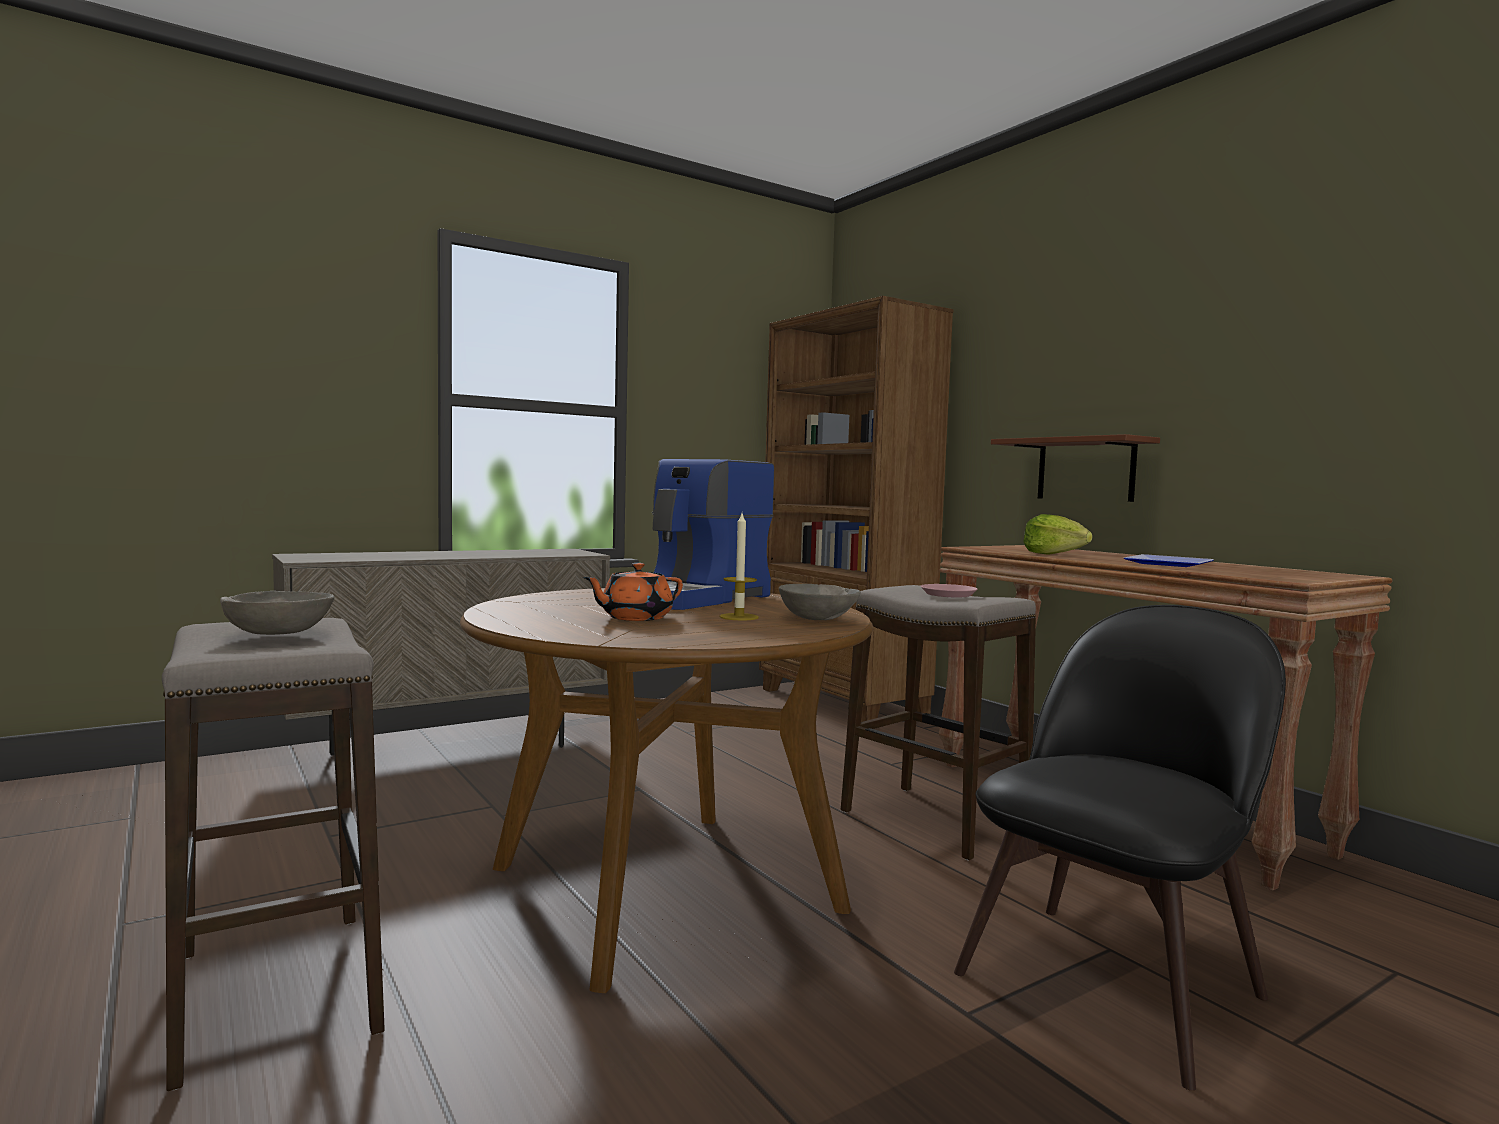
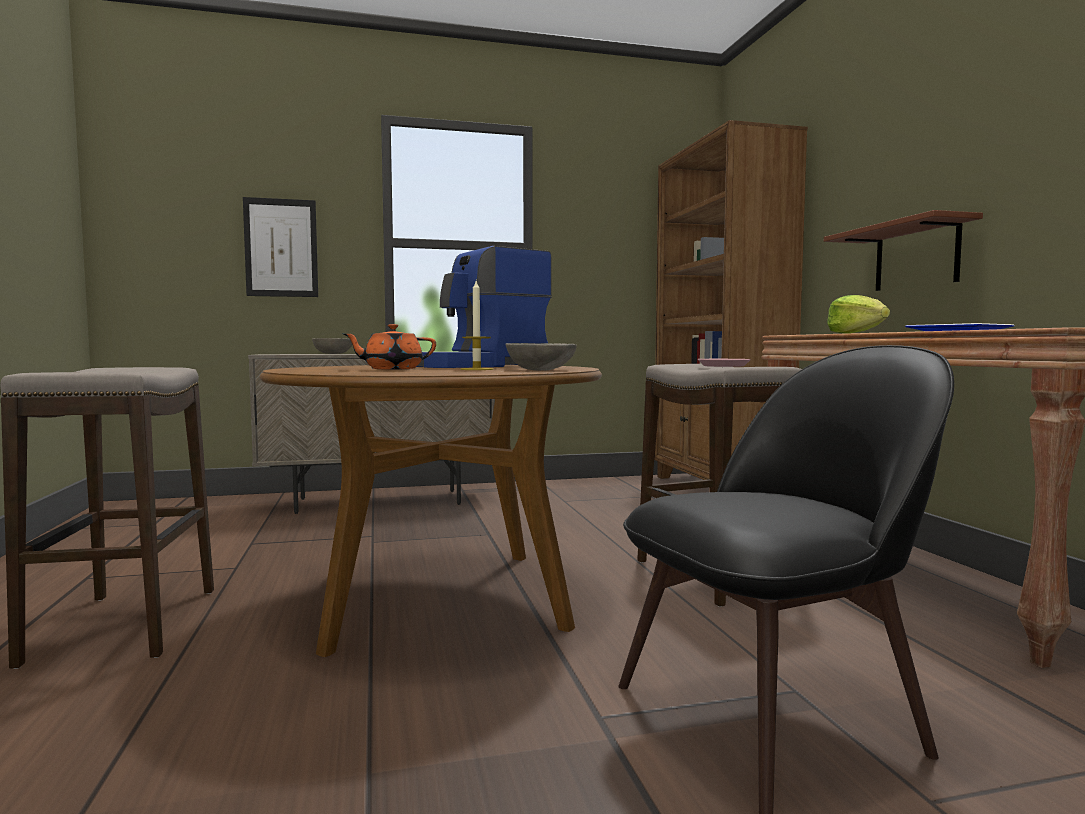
camera: 20 degrees right, 0 degrees up
(277, 633) = (122, 370): grey bowl -> grey bowl (333, 354)
(293, 400) = (281, 248): none -> picture

